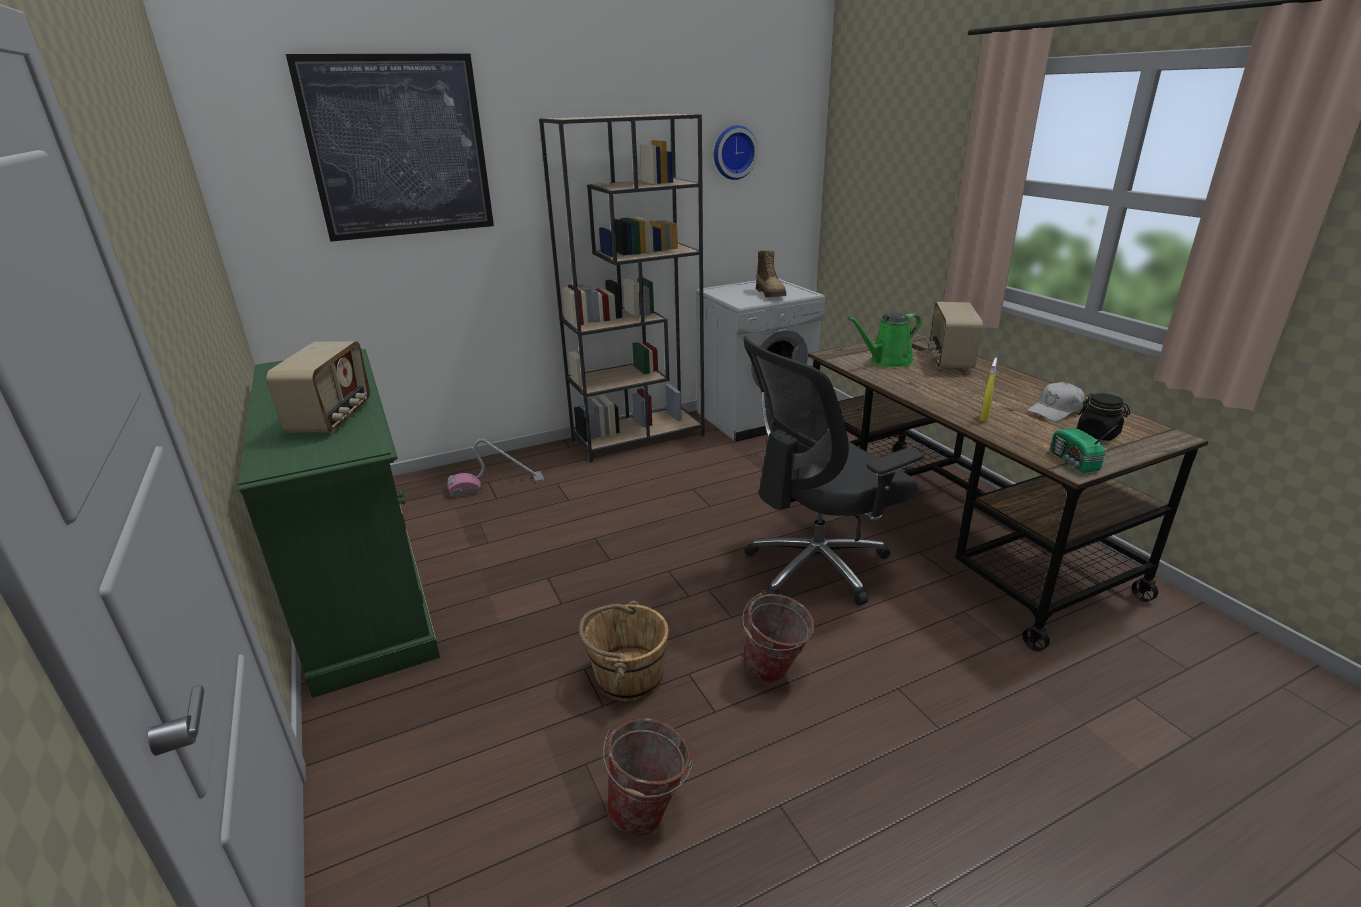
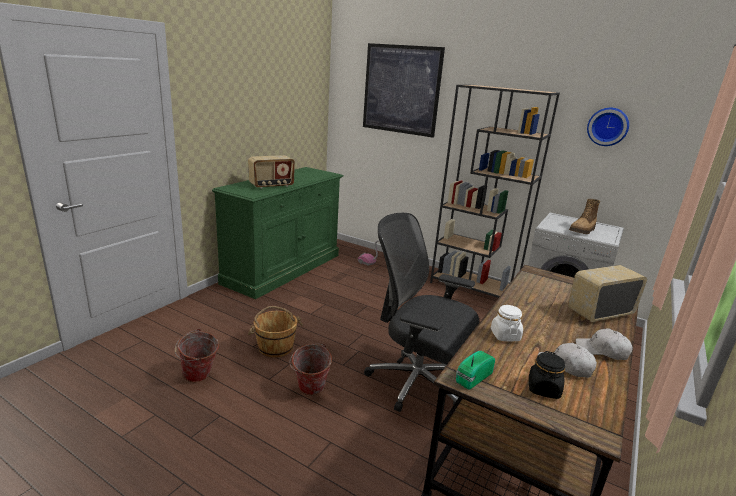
camera: 55 degrees right, 5 degrees down
(887, 362) = (554, 290): green watering can -> none
(984, 417) = (505, 335): yellow spray bottle -> white jar
(1027, 386) = (602, 351): none -> white cap

